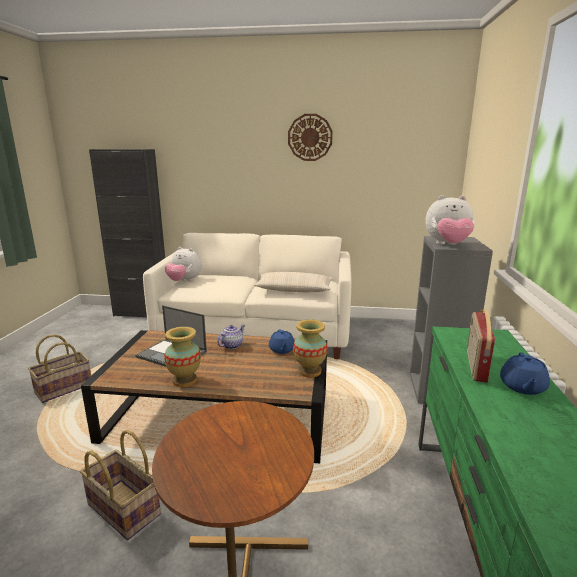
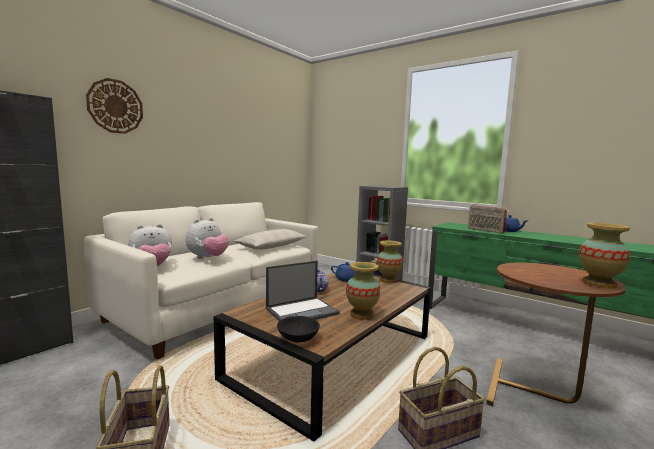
camera: 60 degrees left, 10 degrees down
(115, 368) = (297, 339): none -> black bowl
(209, 490) = (598, 284): none -> vase
(310, 137) = (221, 116): wall clock -> wall clock (115, 106)
(447, 245) = (388, 186): plush toy -> plush toy (208, 258)

